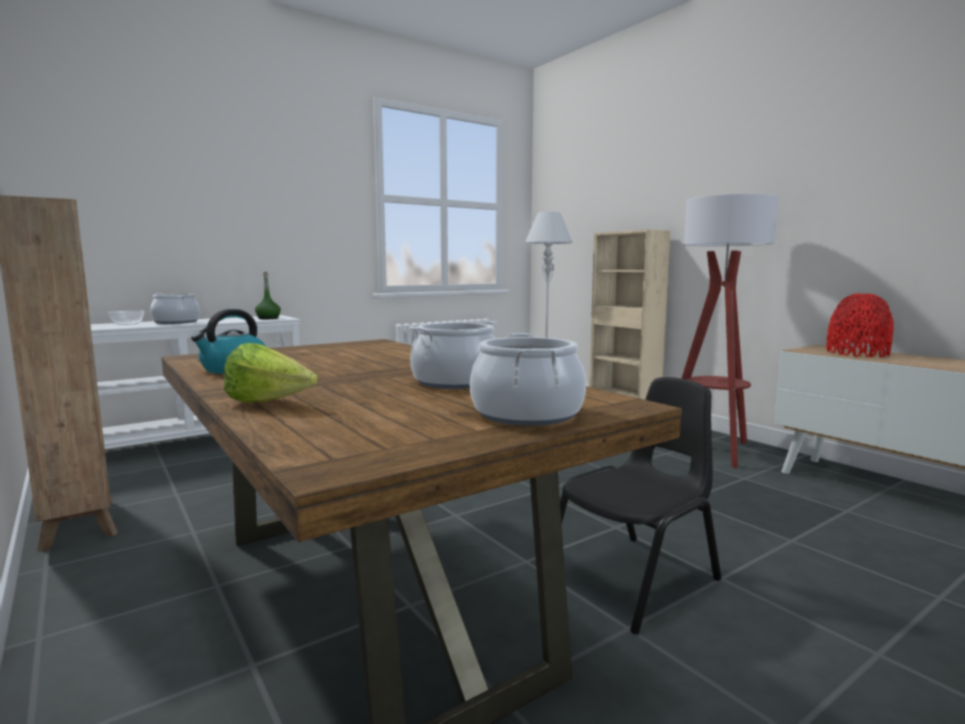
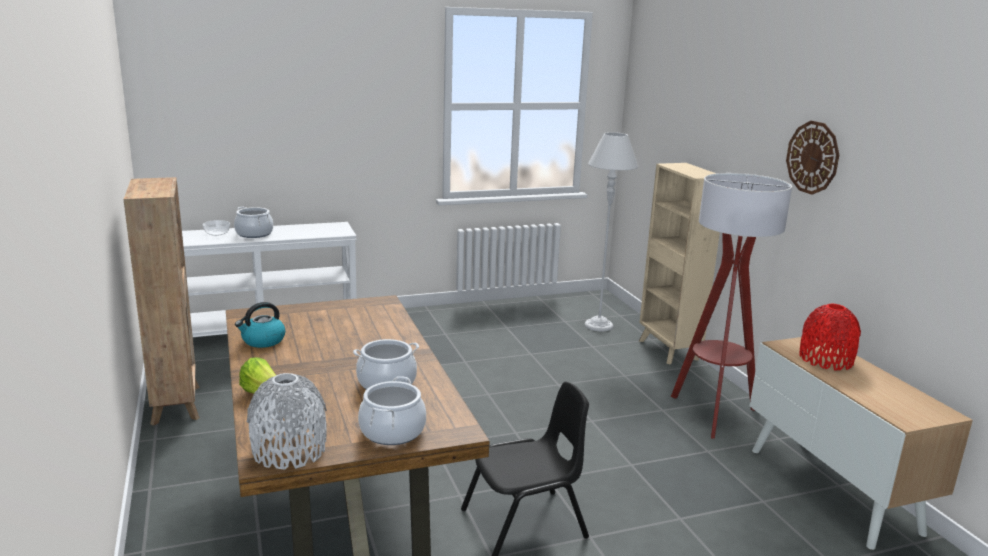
camera: 15 degrees right, 10 degrees up
(268, 318) = (330, 231): green bottle -> none
(372, 448) = (289, 450): none -> grey vase
(777, 178) = (813, 157): none -> wall clock

